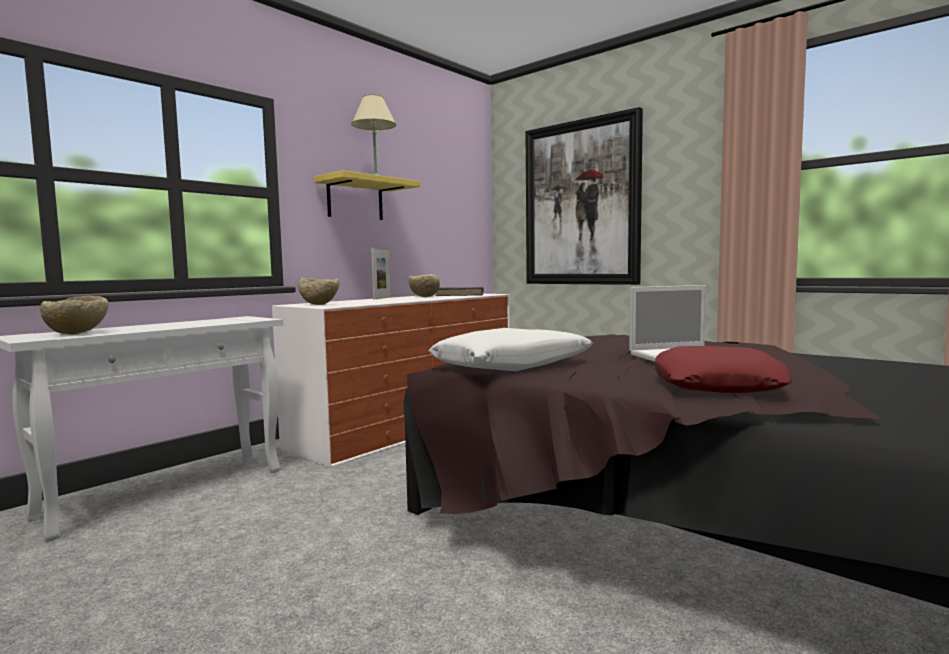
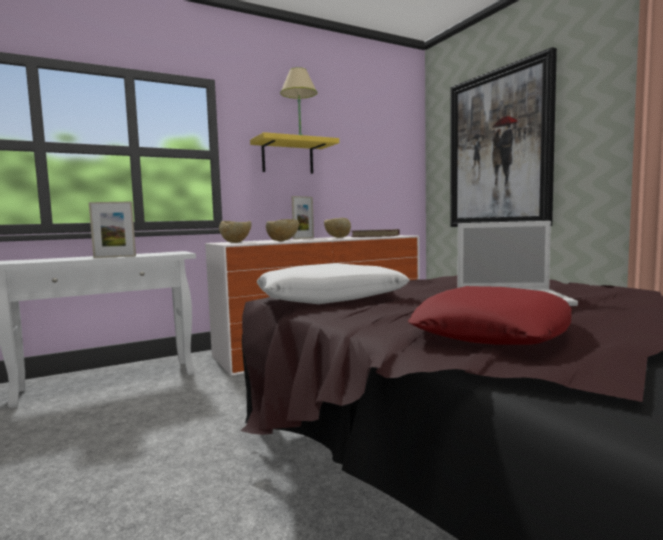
camera: 20 degrees right, 0 degrees up
(77, 334) = (38, 260): beige bowl -> beige bowl (283, 241)
(181, 326) = (114, 257): none -> picture frame

